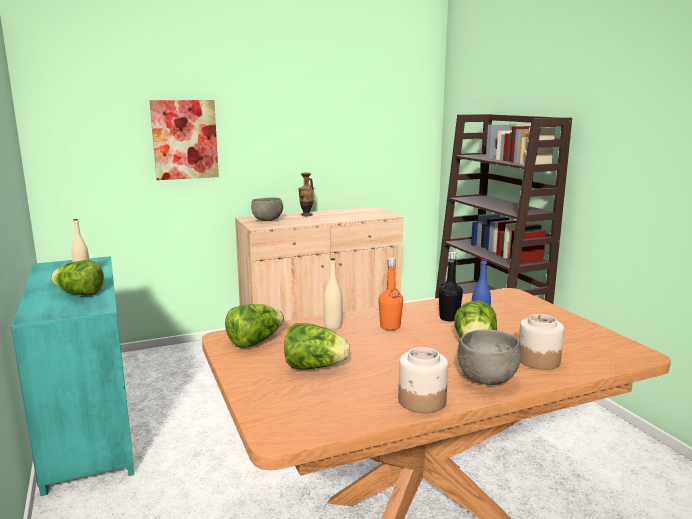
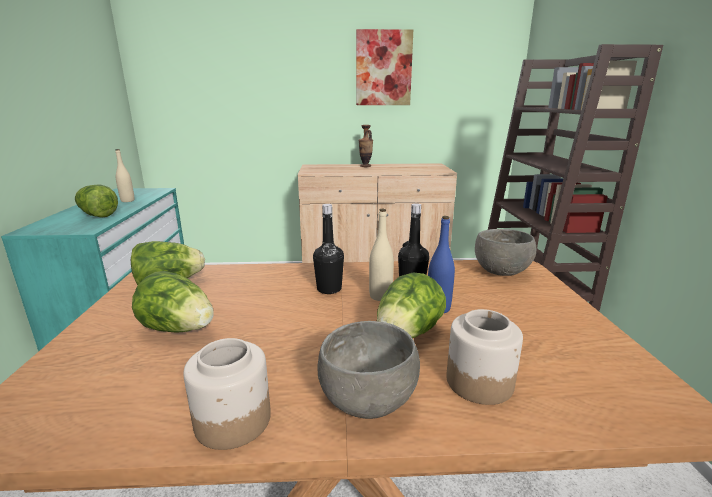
camera: 20 degrees right, 5 degrees up
(185, 139) = (259, 90): picture -> picture (383, 68)
(268, 220) = (325, 168): grey bowl -> grey bowl (502, 272)
(333, 326) = (269, 278): beige bottle -> beige bottle (380, 296)
(390, 327) = (329, 289): orange bottle -> black bottle

